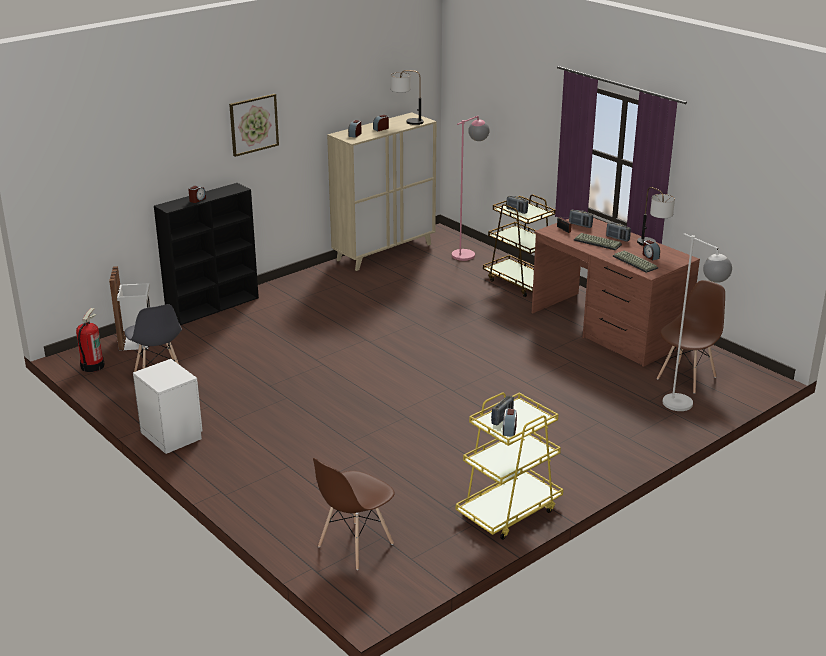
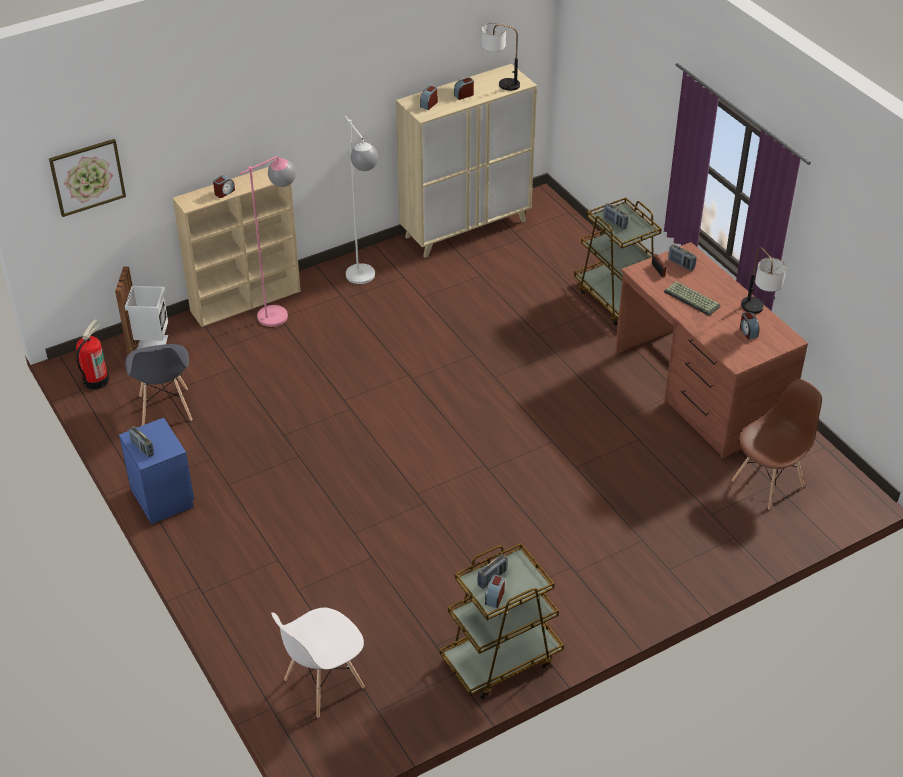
camera: 10 degrees right, 15 degrees up
(171, 434) = (163, 496): white nightstand -> blue nightstand
(213, 307) = (246, 300): black bookcase -> beige bookcase
(253, 124) = (299, 98): picture -> picture (87, 177)
(355, 545) = (323, 684): brown chair -> white chair
(468, 253) = (567, 240): pink floor lamp -> pink floor lamp (281, 312)
(508, 511) = (500, 659): yellow cart -> brown cart
(617, 238) = (719, 294): radio -> radio (142, 448)
(634, 262) = (724, 340): keyboard -> none
(686, 408) = (751, 531): white floor lamp -> white floor lamp (364, 281)

